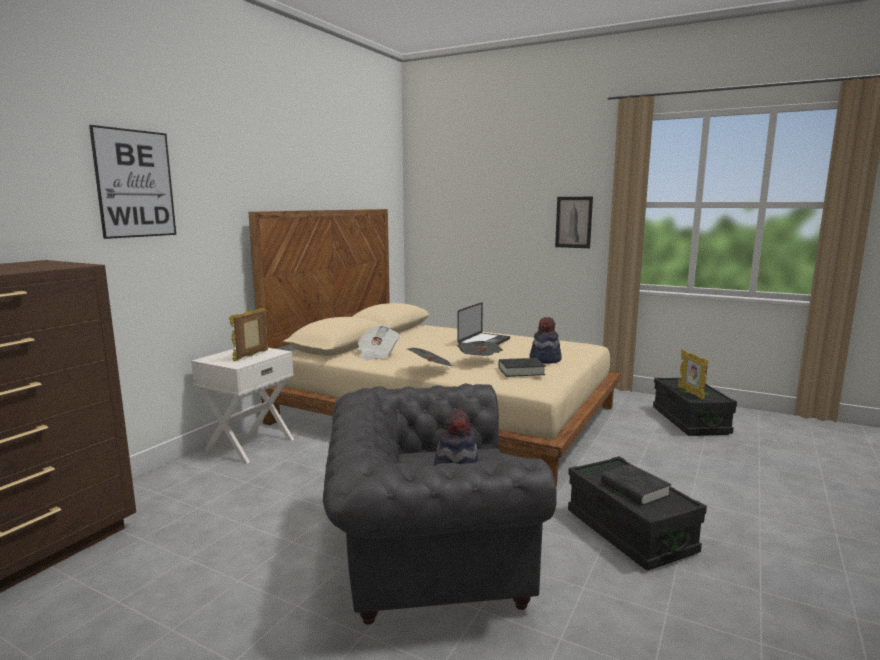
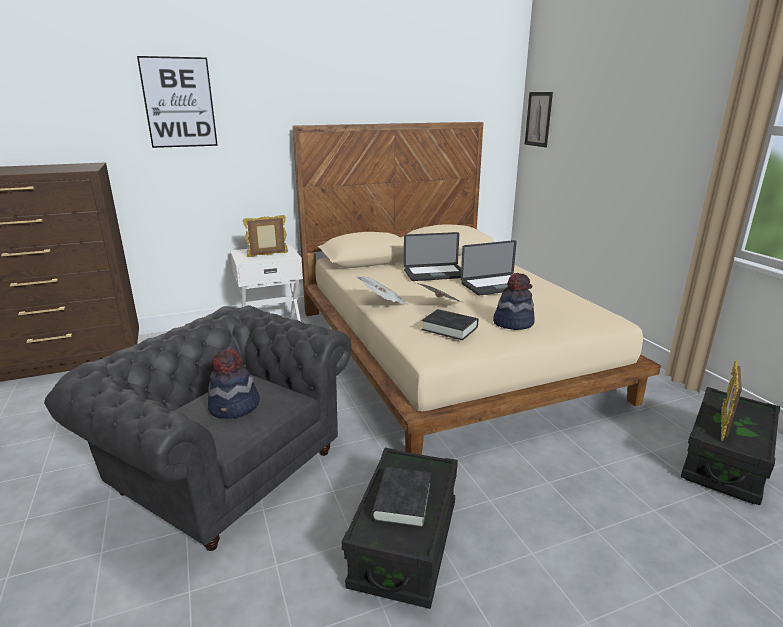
camera: 40 degrees right, 10 degrees up
(377, 355) = (376, 276): newspaper -> none
(422, 344) = (435, 274): none -> laptop
(573, 222) = (679, 150): picture -> picture (538, 119)

